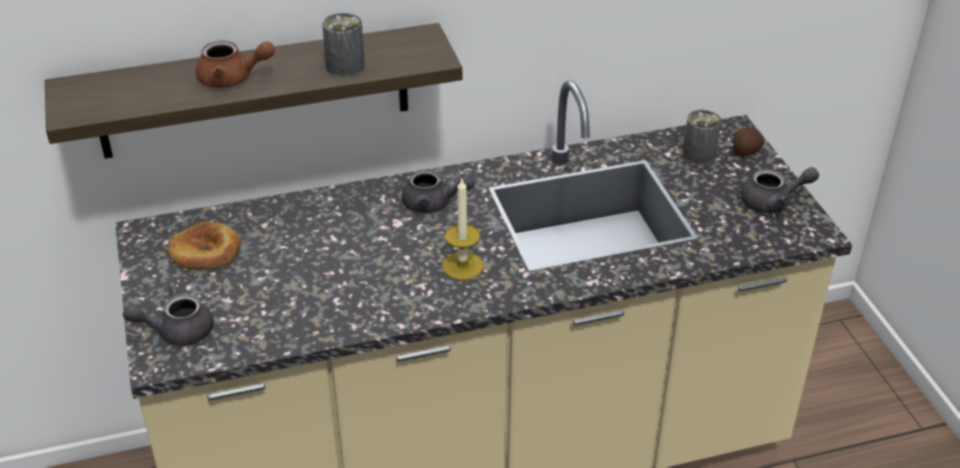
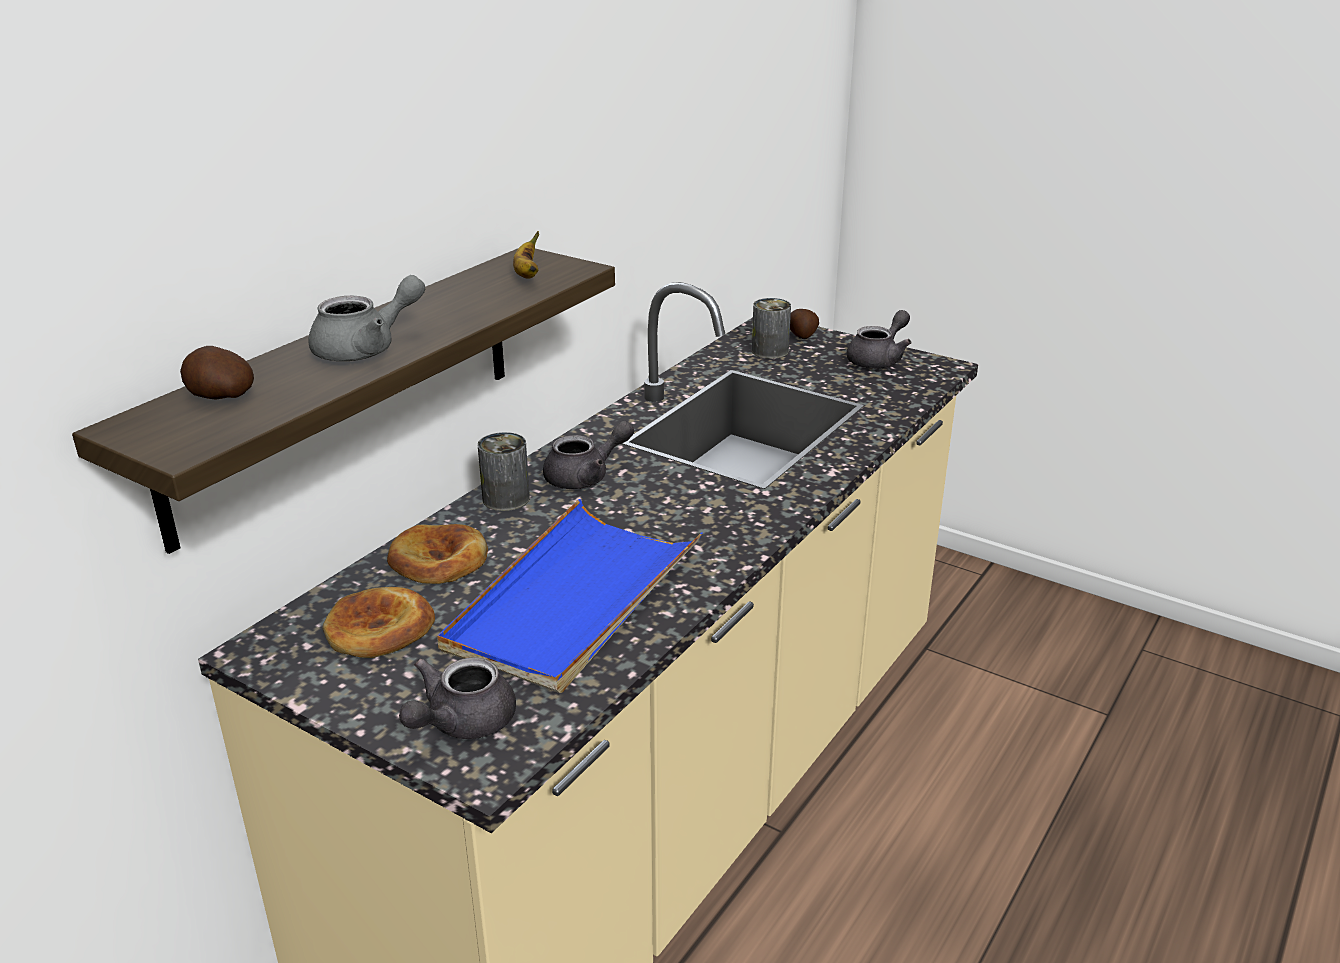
camera: 40 degrees left, 10 degrees down
(125, 85) = (220, 397): none -> potato
(232, 79) = (367, 348): brown teapot -> grey teapot
(283, 222) = (438, 560): none -> bread
(317, 289) = (573, 600): none -> blue tray
(345, 67) = (490, 301): can -> can (506, 498)
(399, 52) = (527, 274): none -> banana
(462, 266) = (696, 512): candle -> none

